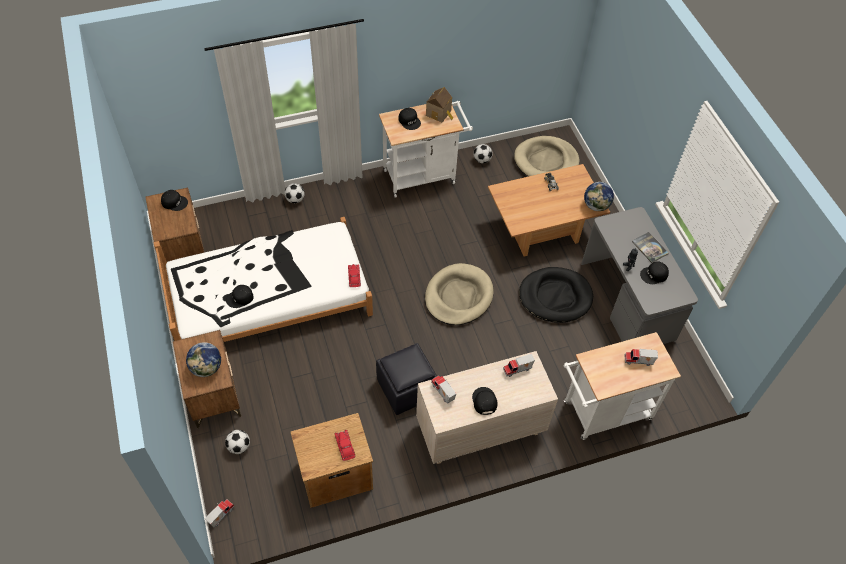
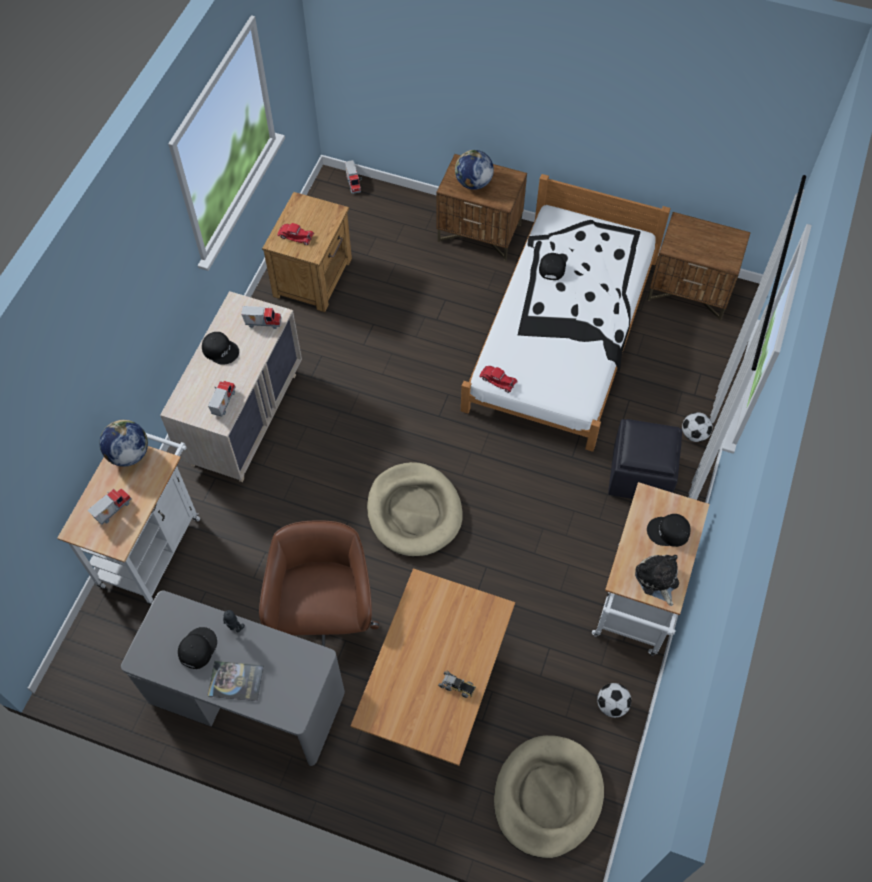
camera: 130 degrees right, 5 degrees up
(174, 202) = (722, 252): black cap -> none
(239, 446) = (407, 225): football -> none
(406, 388) = (347, 386): black ottoman -> black ottoman (641, 475)
(439, 113) = (657, 580): toy house -> plush toy
(555, 297) = (325, 617): black dog bed -> brown office chair
(596, 206) = (374, 715): globe -> globe (128, 454)

